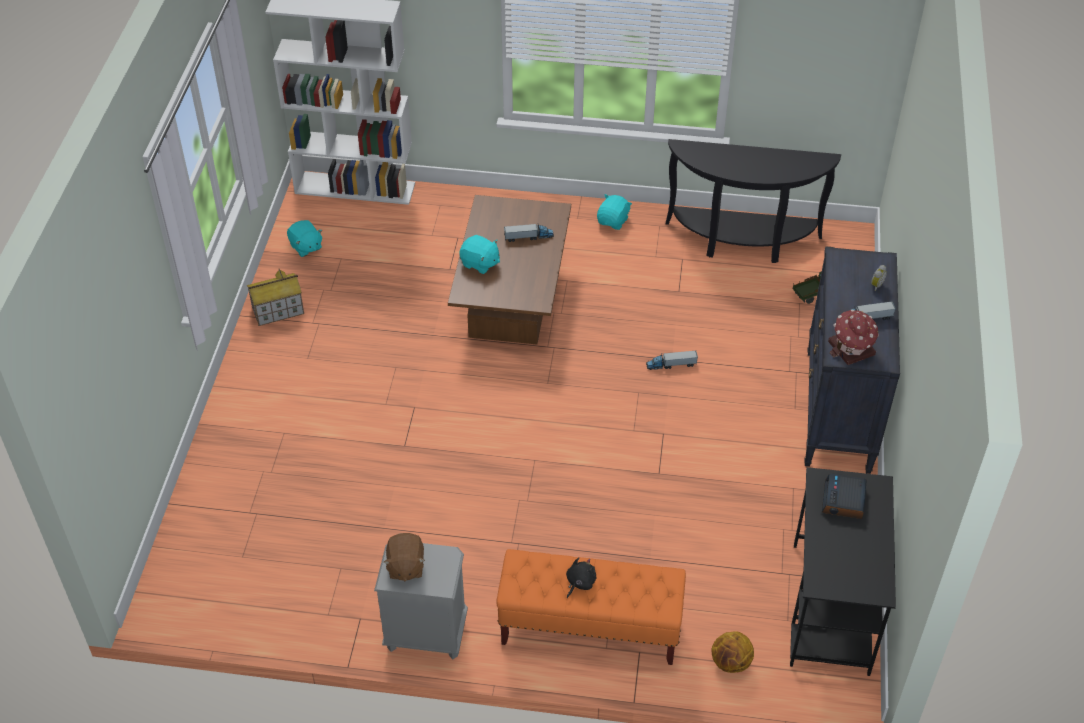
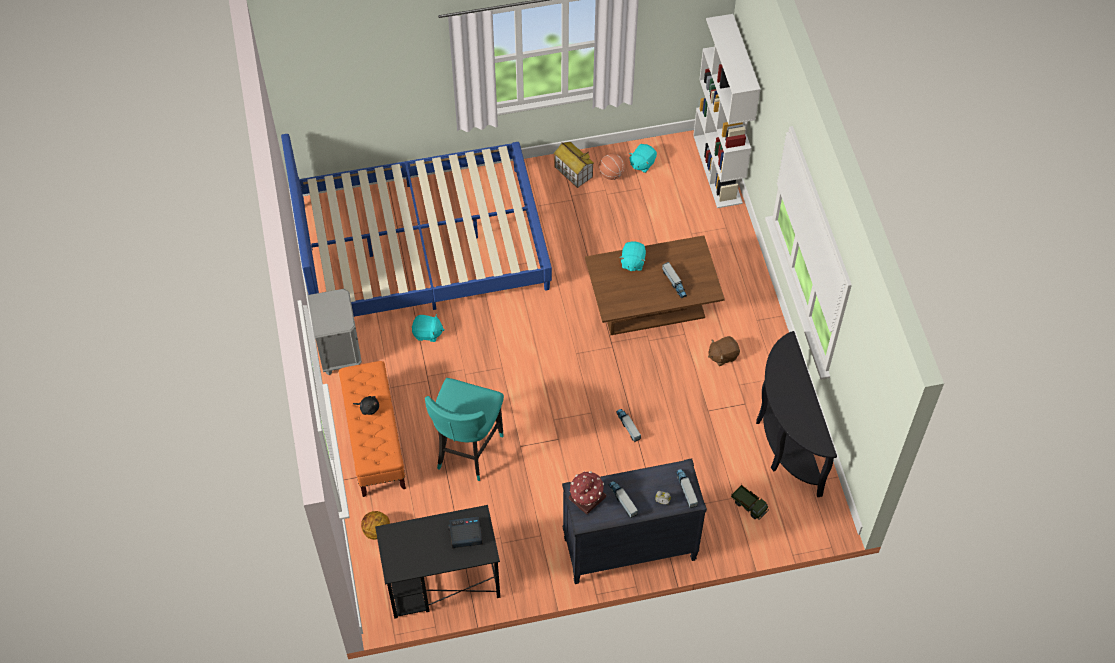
camera: 70 degrees right, 10 degrees up
(300, 494) = (421, 246): none -> blue bed
(303, 278) = (611, 174): none -> basketball
(405, 566) = (329, 304): brown plush toy -> brown plush toy (722, 355)
(613, 221) = (765, 345): turquoise plush toy -> turquoise plush toy (427, 333)
(644, 529) = (467, 451): none -> turquoise stool
(866, 262) = (686, 489): none -> toy truck

